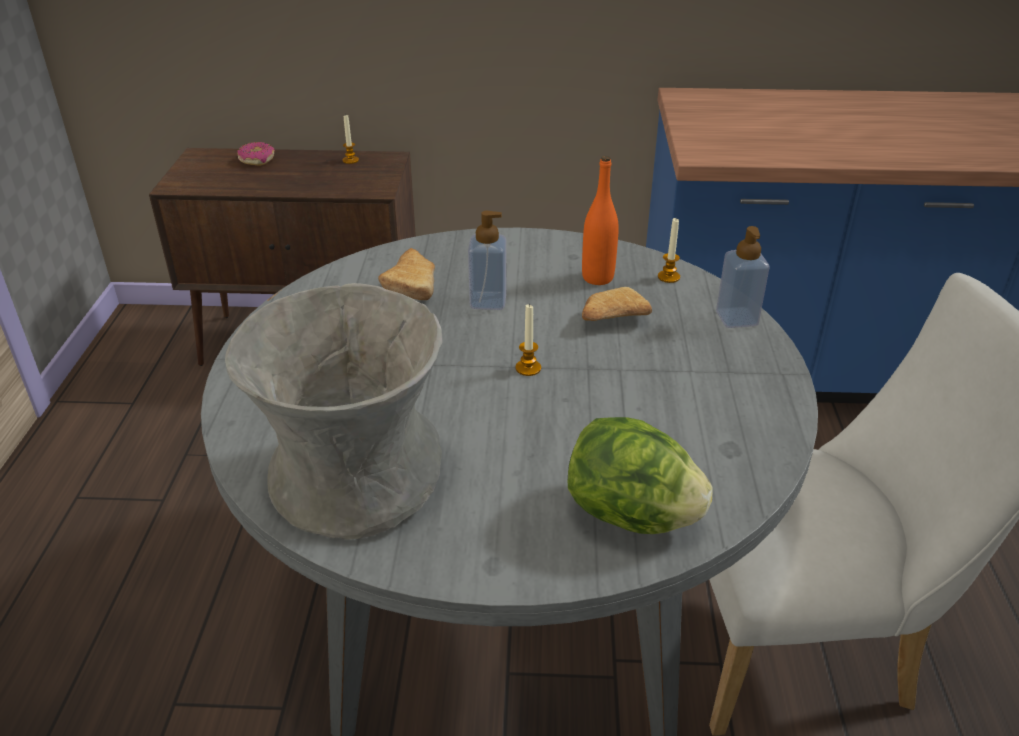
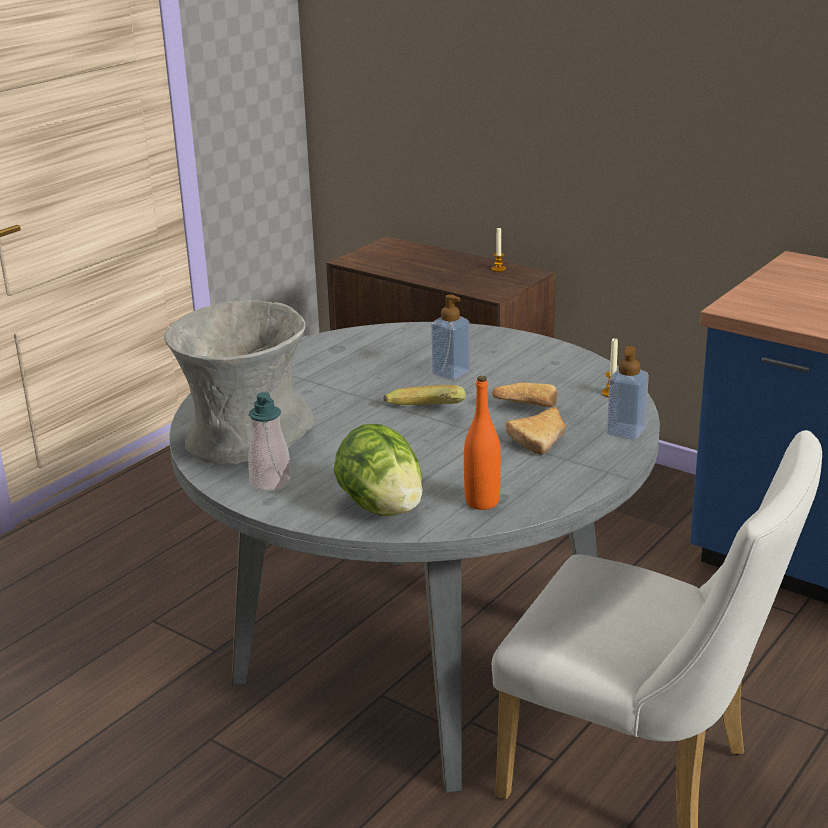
camera: 35 degrees right, 10 degrees down
(257, 160) = (427, 254): donut -> none
(412, 284) = (412, 350): bread -> bread (541, 439)
(462, 535) = (270, 482): none -> soap dispenser
(528, 368) = (424, 417): candle -> banana
(597, 278) = (554, 380): orange bottle -> orange bottle (482, 502)

